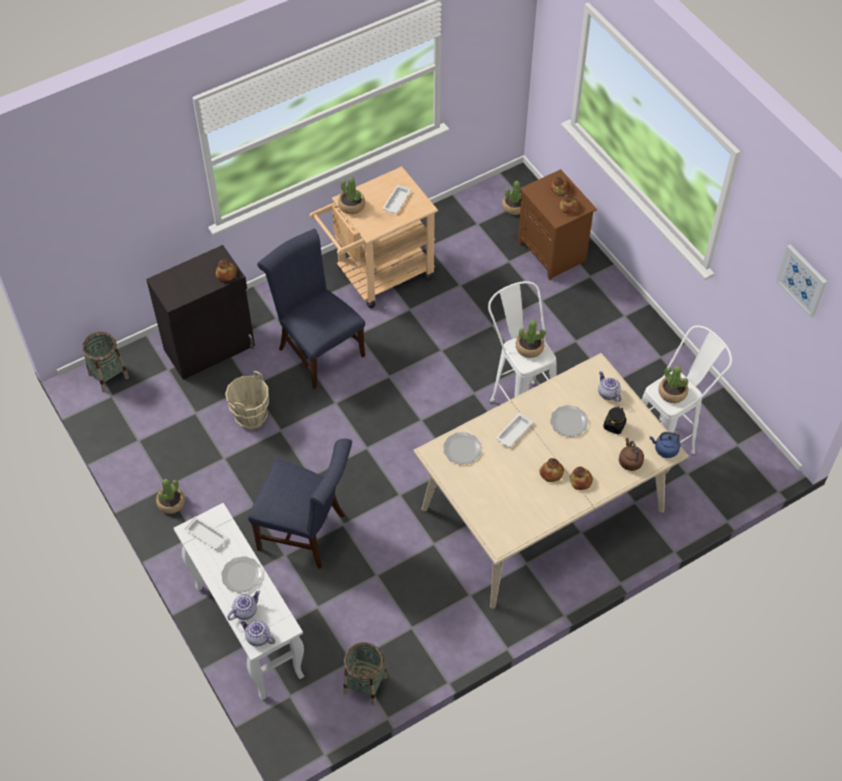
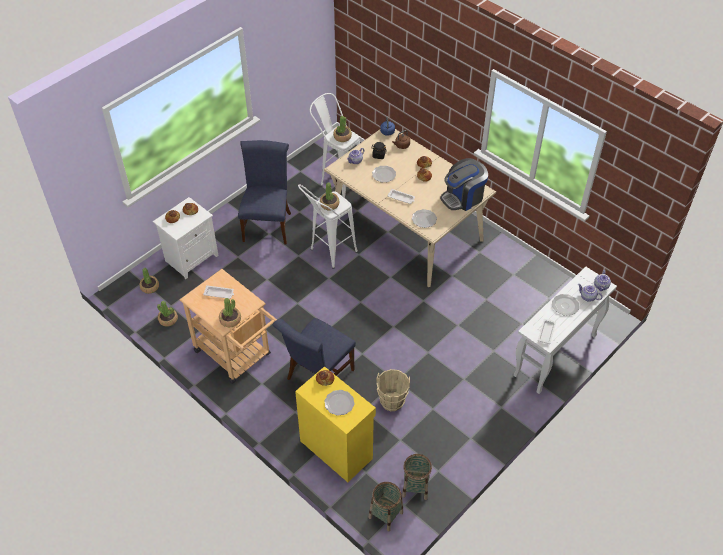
camera: 105 degrees left, 5 degrees down
(171, 503) = (482, 430): potted plant -> potted plant (168, 319)
(188, 280) = (339, 403): none -> plate
(210, 348) = (336, 448): black cabinet -> yellow cabinet
(307, 533) = (472, 343): blue chair -> blue chair (268, 224)
(365, 684) = (559, 288): basket -> basket (415, 487)
(492, 512) = (463, 197): none -> coffee machine
(553, 252) = (191, 257): brown nightstand -> white nightstand
(802, 280) = (301, 32): picture -> none

